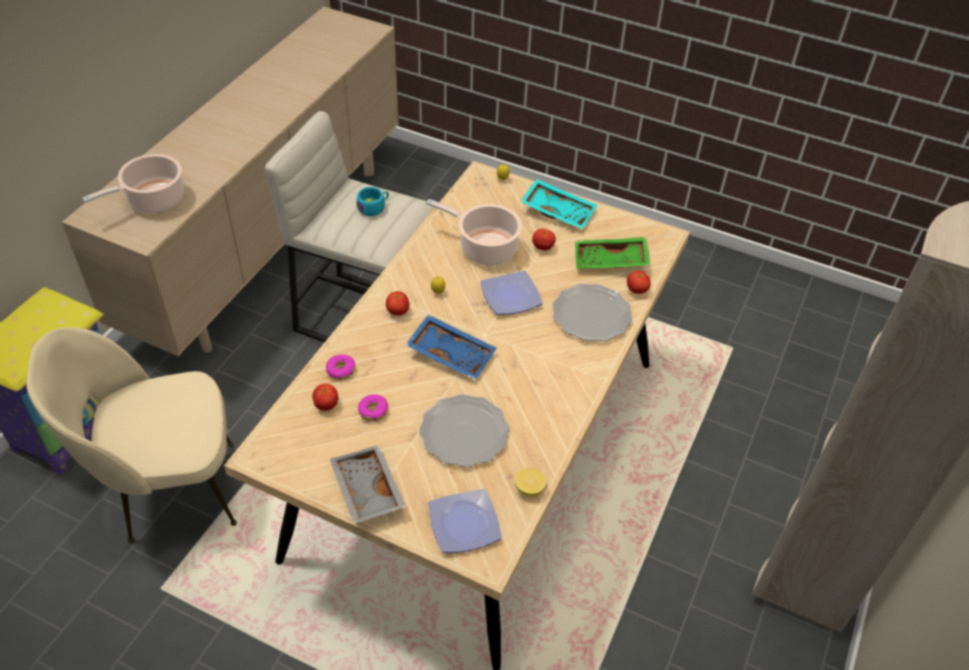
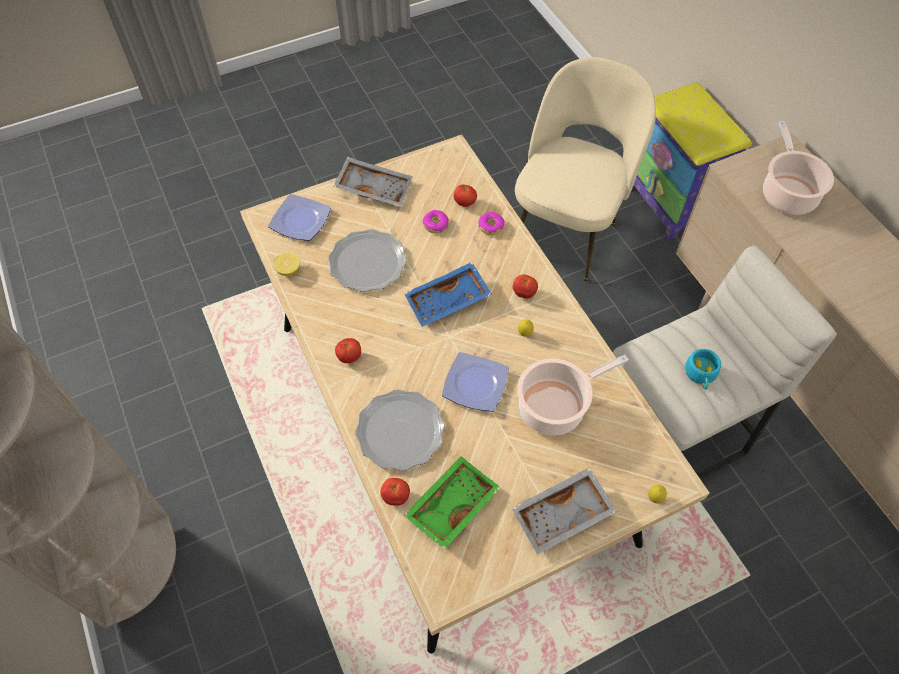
camera: 130 degrees right, 10 degrees up
(543, 247) = (518, 458): tomato -> tomato (349, 357)
(558, 210) = (563, 516): turquoise tray -> grey tray

